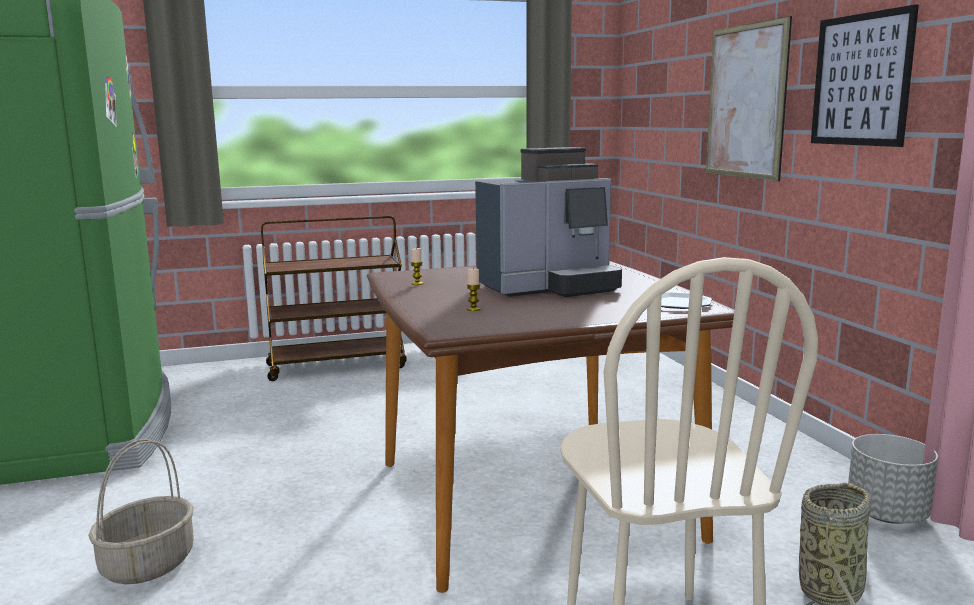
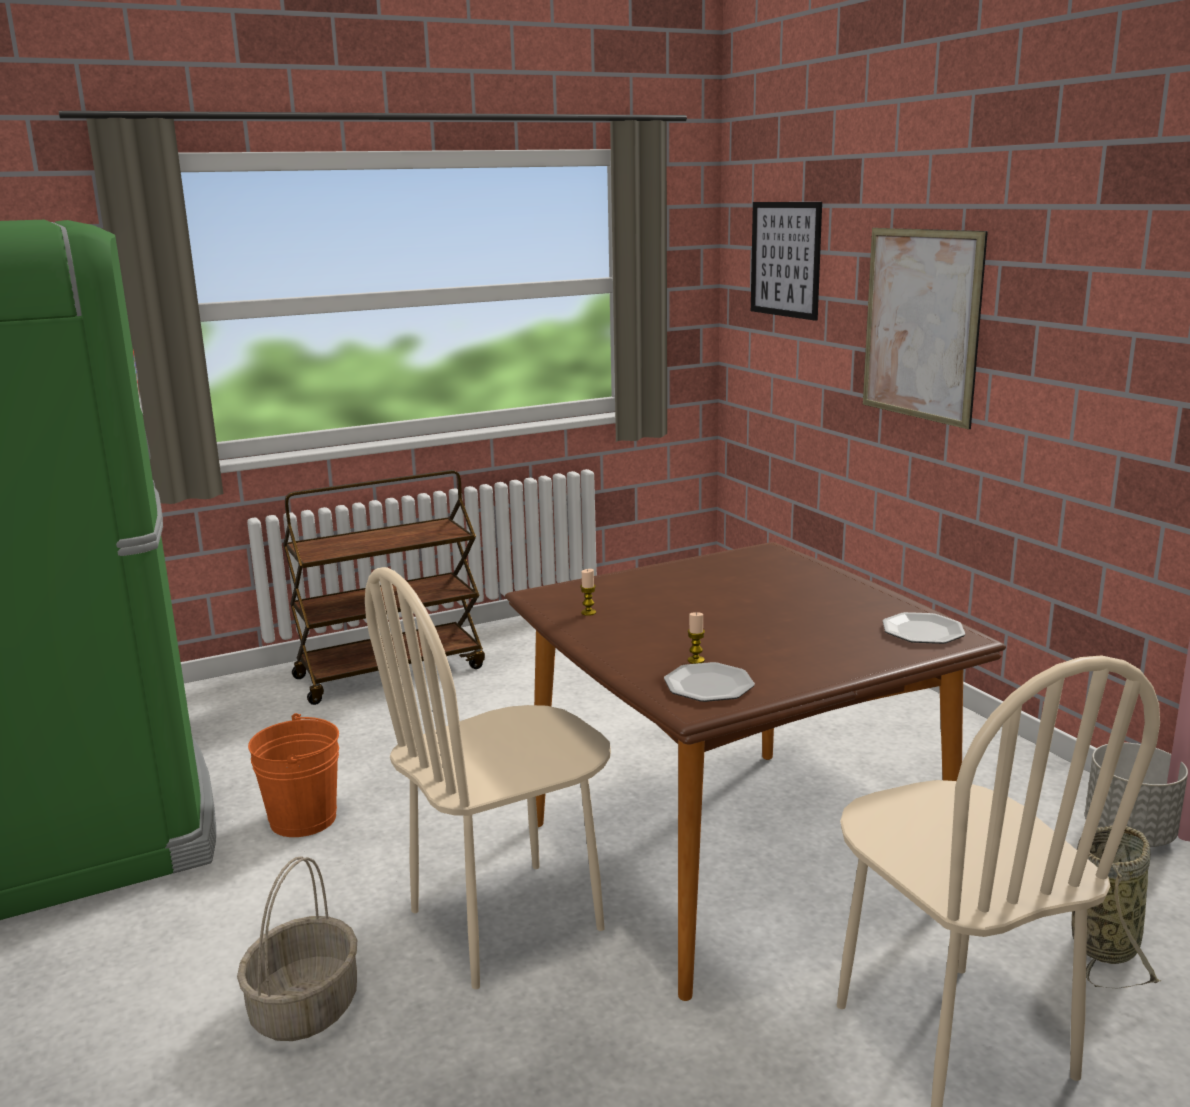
camera: 10 degrees left, 5 degrees up
(221, 447) = (303, 819): none -> orange bucket
(331, 524) = (507, 921): none -> beige chair
(470, 322) = (709, 686): none -> plate
(550, 287) = (756, 609): coffee machine -> none
(861, 80) = (1083, 325): picture -> picture (785, 259)

